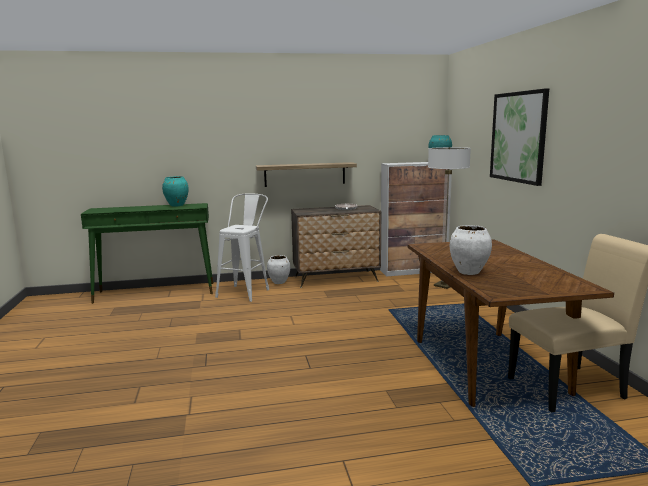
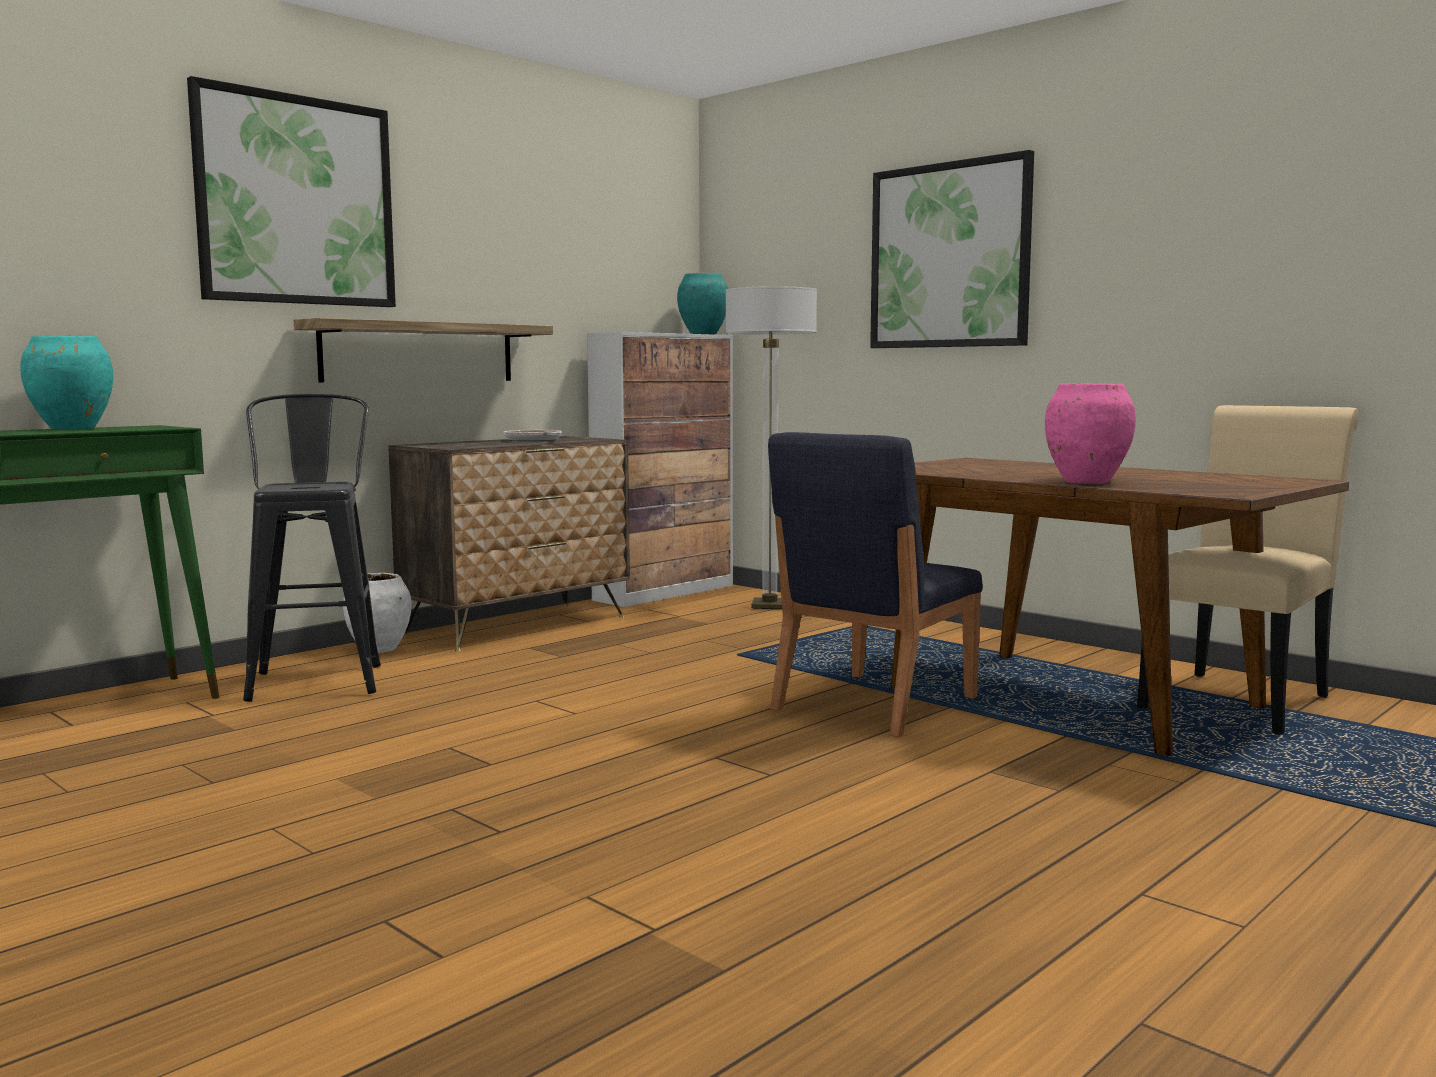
camera: 35 degrees left, 5 degrees down
(246, 292) = (318, 679): white stool -> black stool
(257, 123) = (296, 201): none -> picture
(398, 346) = (872, 704): none -> blue chair
(468, 272) = (1085, 482): white vase -> pink vase

